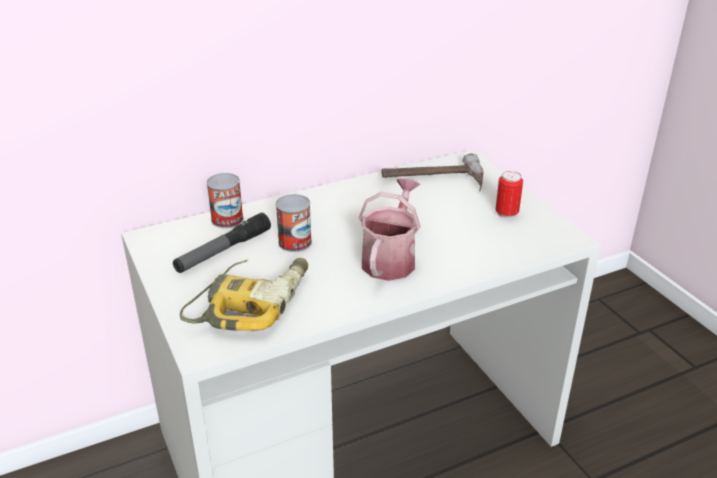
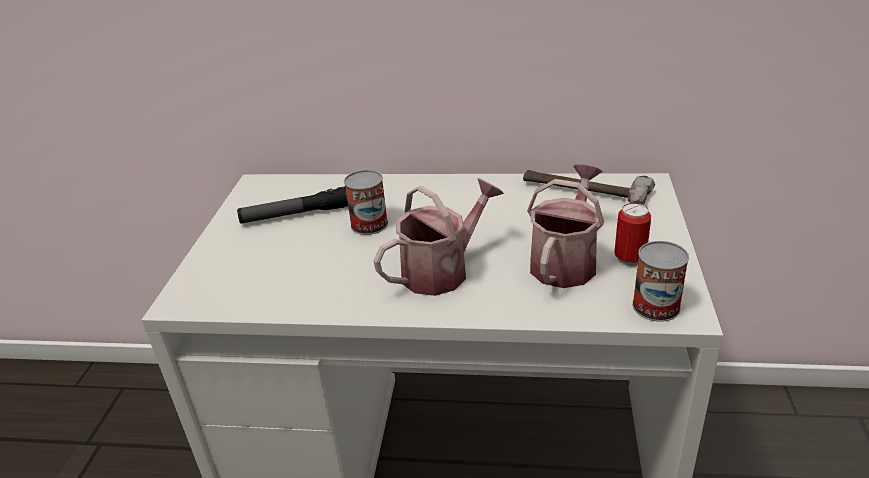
camera: 35 degrees right, 0 degrees up
(227, 219) = (336, 185): can -> can (656, 306)
(251, 301) = (268, 270): power drill -> none
(468, 227) = (565, 261): none -> watering can

